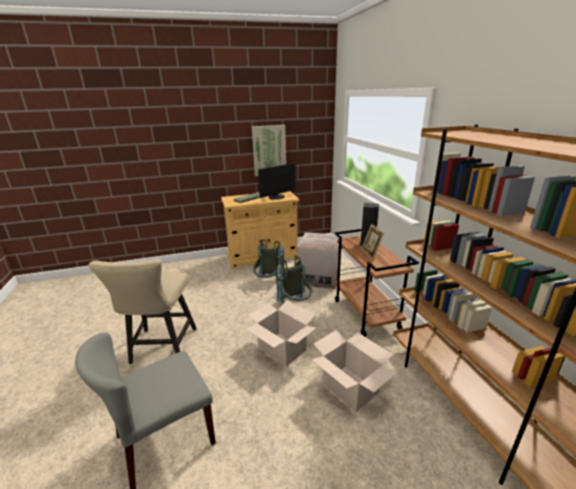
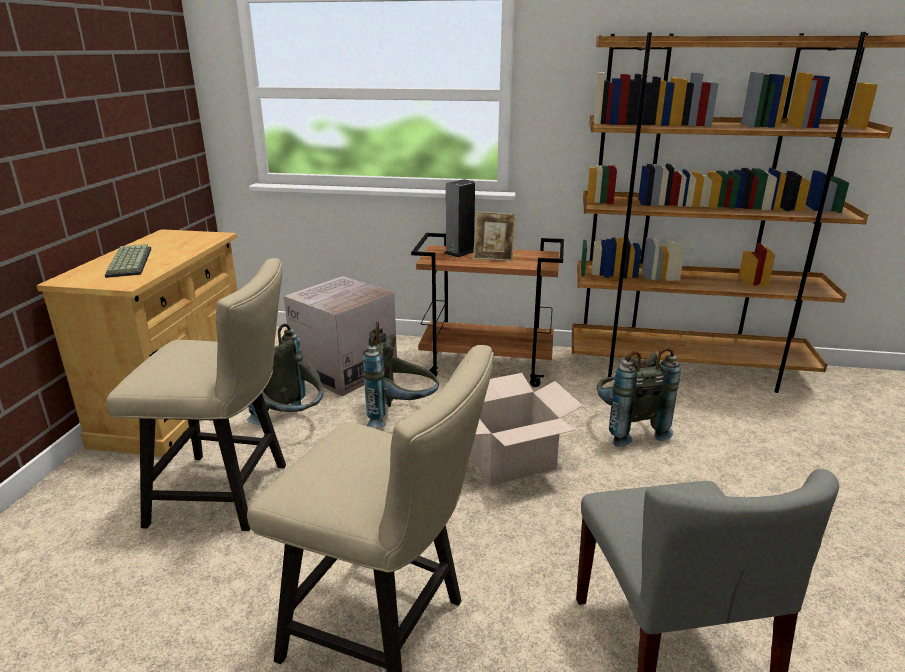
camera: 65 degrees left, 0 degrees up
(219, 288) = (230, 493): none -> beige chair
(269, 150) = (106, 134): picture -> none
(277, 197) = (185, 243): monitor -> none
(349, 388) = (626, 428): cardboard box -> grey backpack

